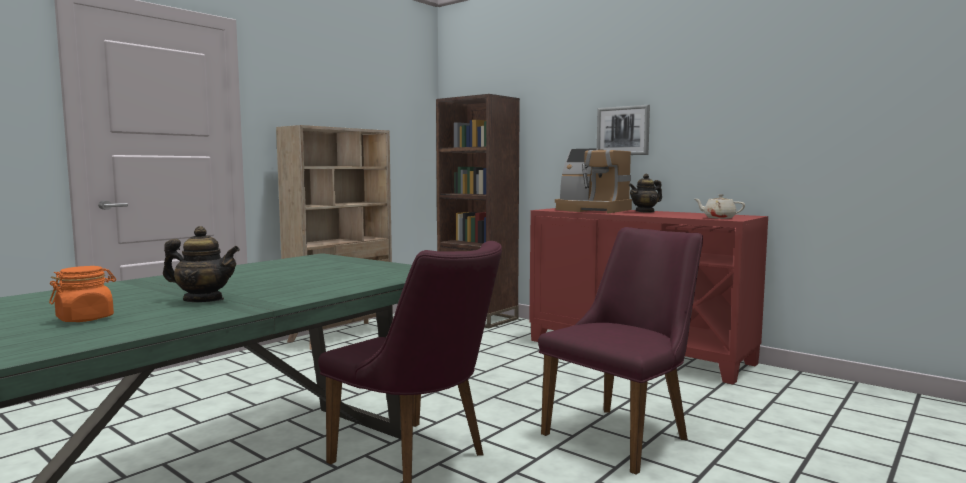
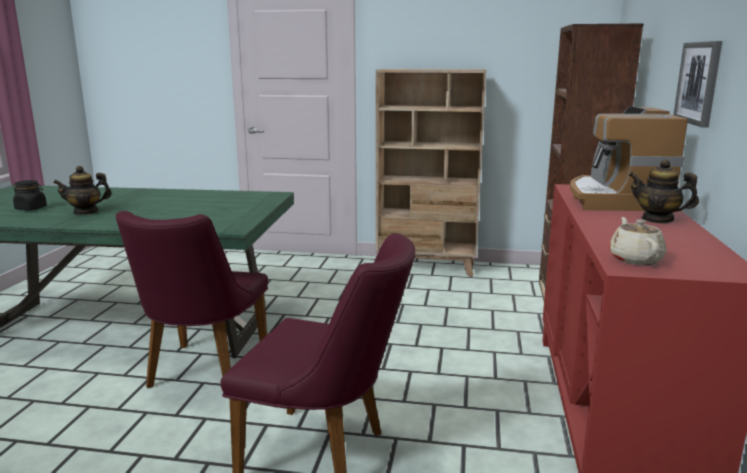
camera: 60 degrees right, 10 degrees up
(85, 318) = (31, 208): orange jar -> black jar
(203, 300) = (86, 212): teapot -> teapot turned 90 degrees clockwise

